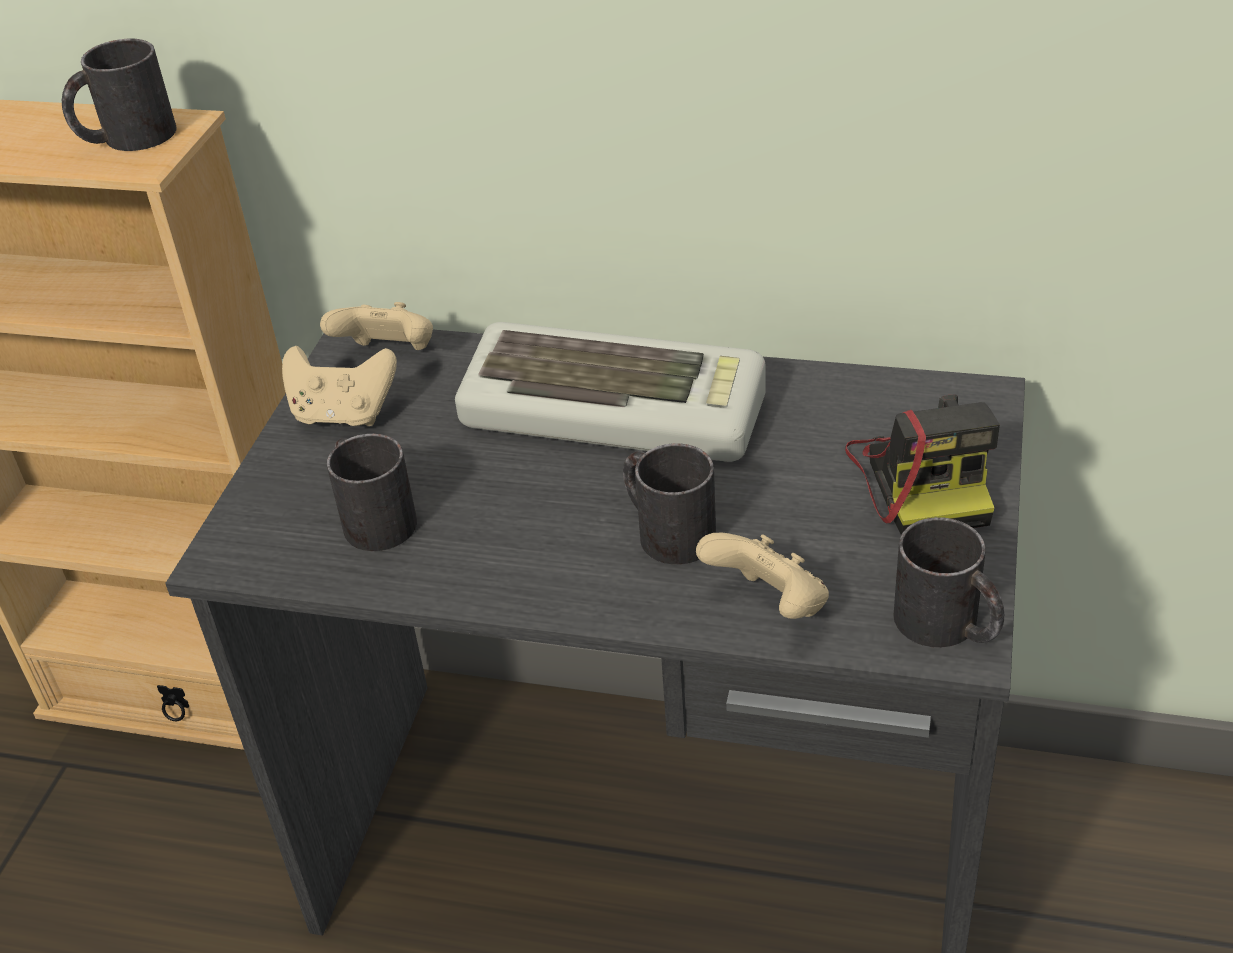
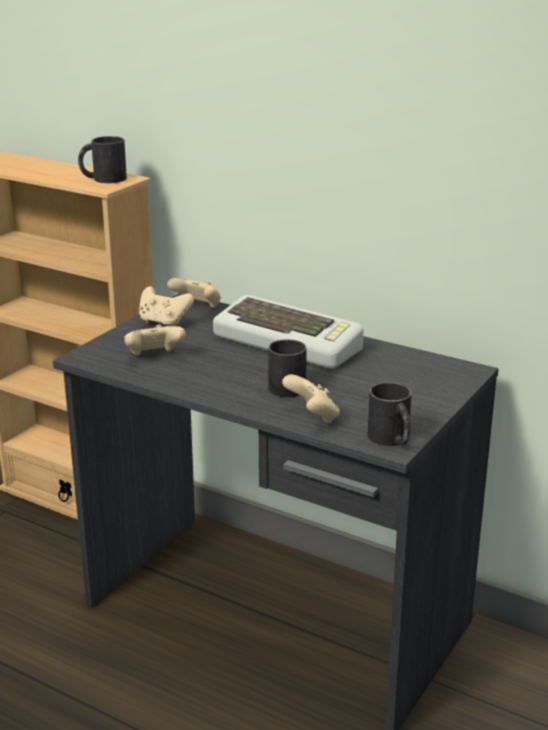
camera: 15 degrees right, 15 degrees down
(372, 517) = (154, 356): black mug -> beige game controller
(924, 479) = (419, 391): camera -> none

